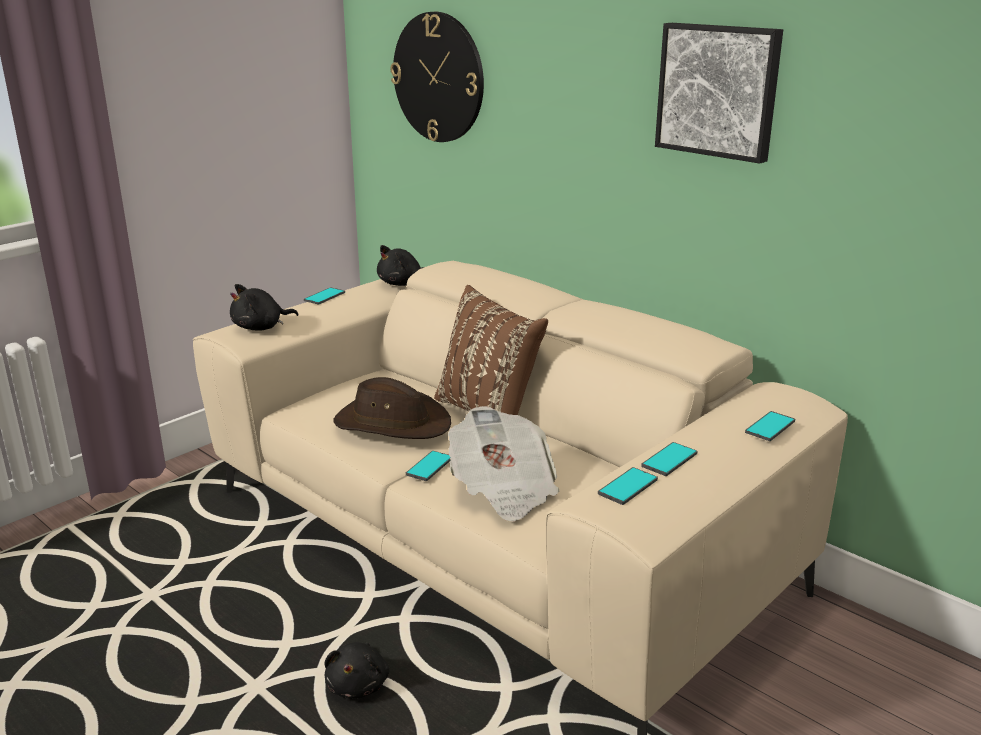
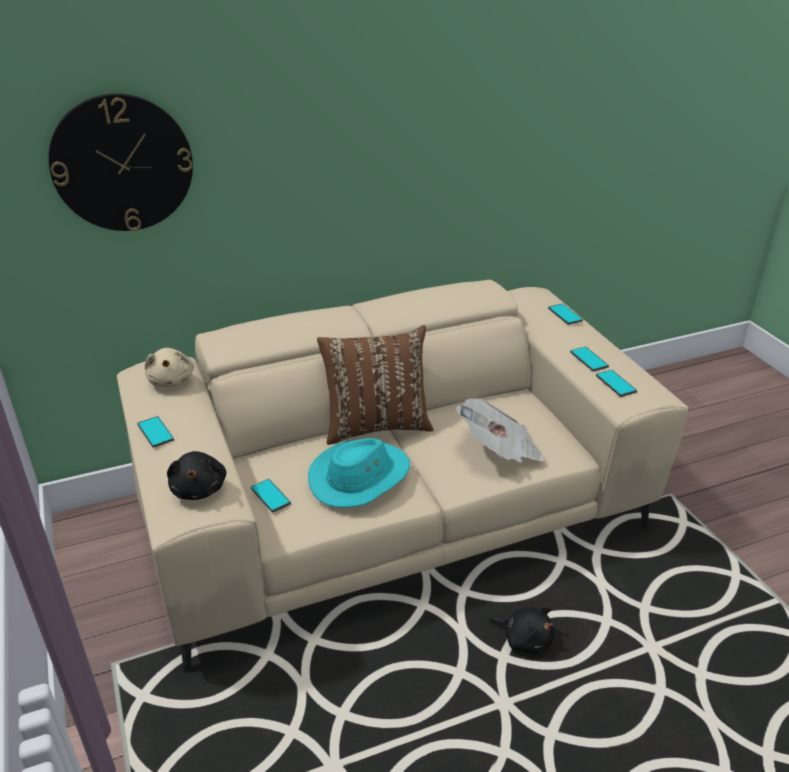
camera: 65 degrees left, 10 degrees up
(392, 423) = (359, 477): brown hat -> turquoise hat
(402, 283) = (171, 380): black plush toy -> beige plush toy
(429, 466) = (440, 477): phone -> phone (270, 496)
(719, 90) = (439, 109): picture -> none

